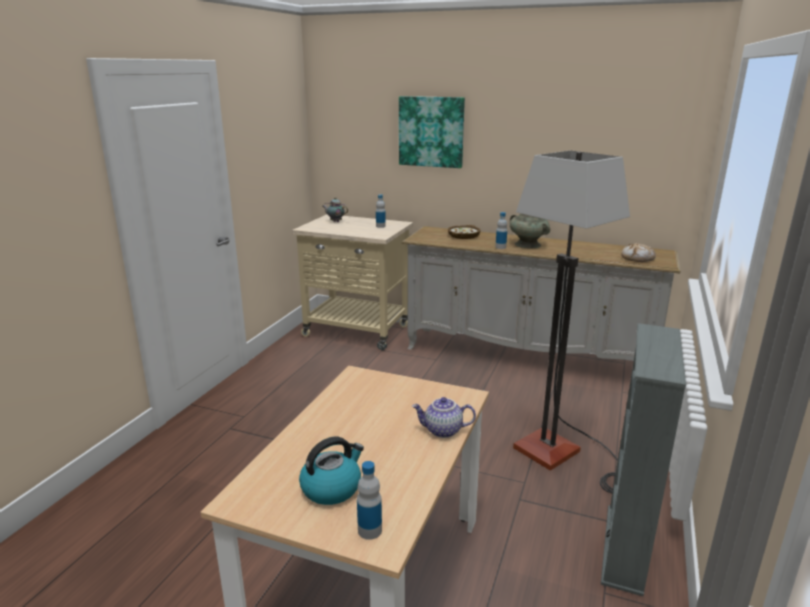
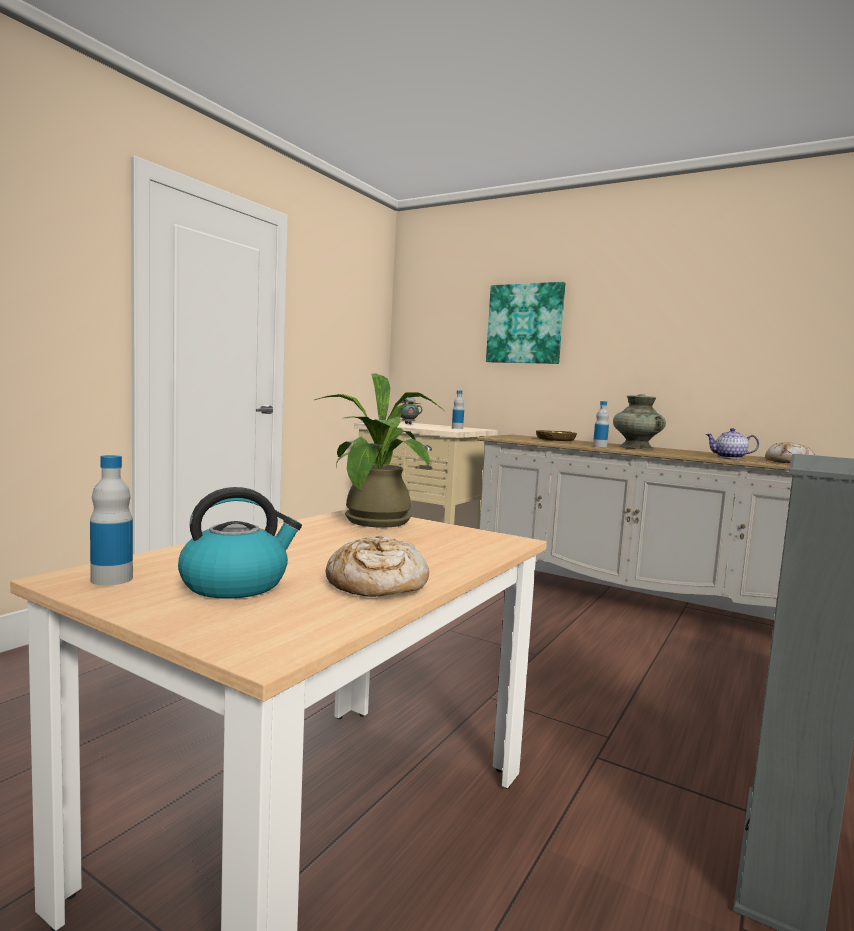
camera: 10 degrees right, 15 degrees down
(370, 530) = (256, 630): bottle -> bottle (112, 579)
(373, 389) = (376, 523): none -> potted plant
(409, 470) = (376, 584): none -> bread
(442, 431) = (455, 560): teapot -> teapot (729, 457)
(563, 456) = (676, 713): floor lamp -> none

